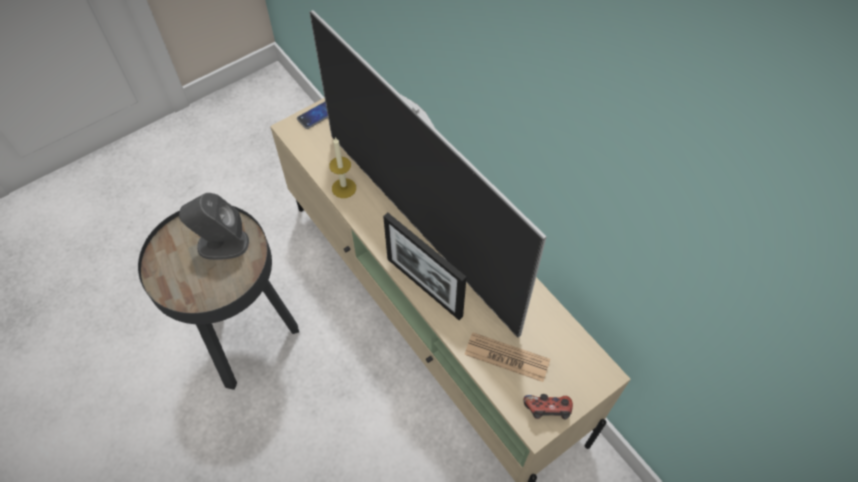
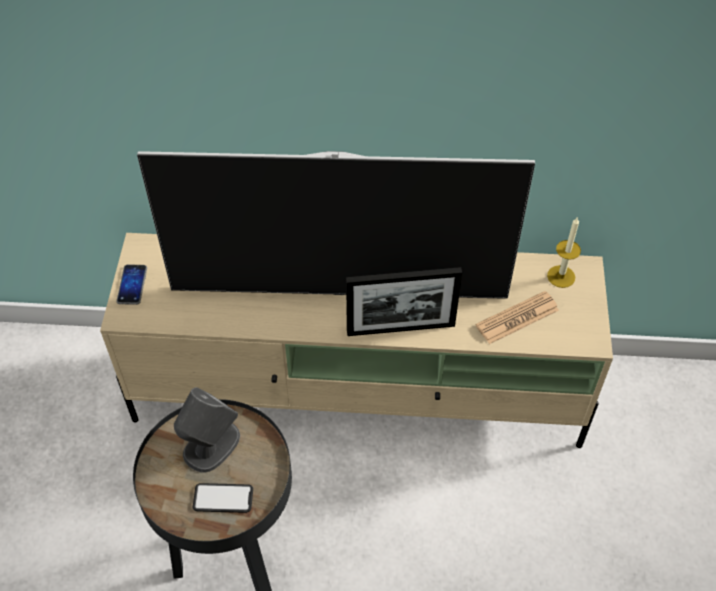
camera: 50 degrees left, 5 degrees down
(188, 279) = (223, 498): none -> phone
(344, 188) = (238, 318): candle -> candle (561, 276)
(547, 411) = (585, 325): game controller -> none

